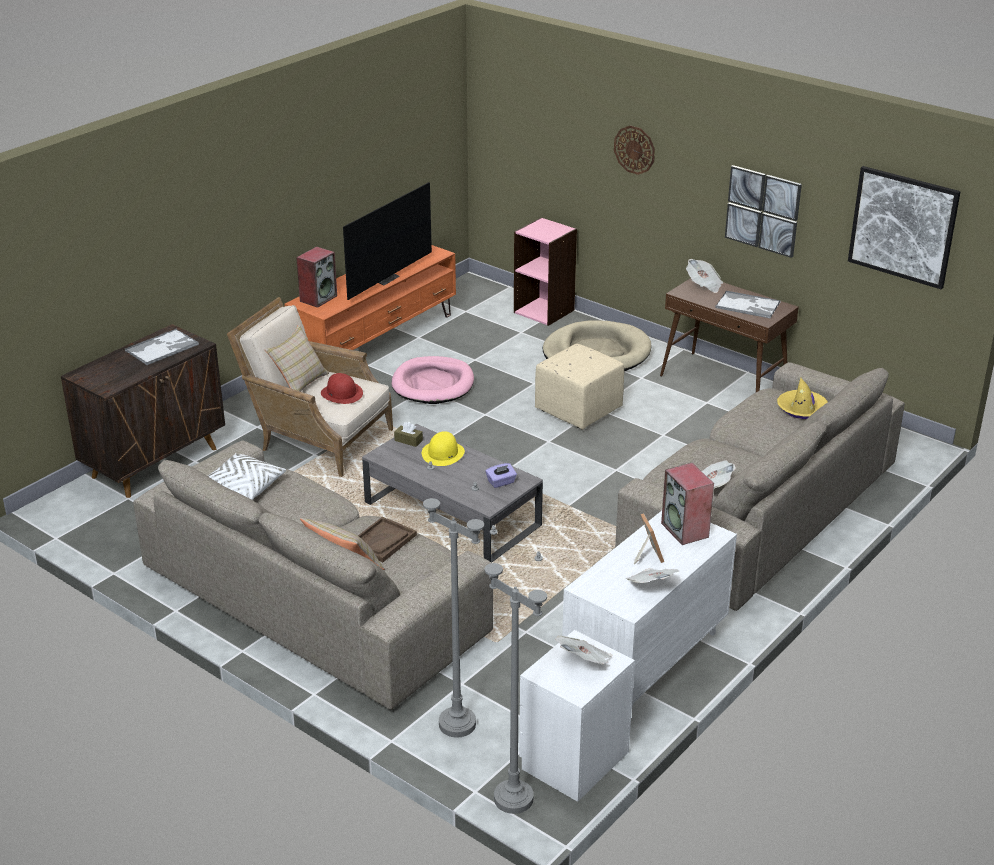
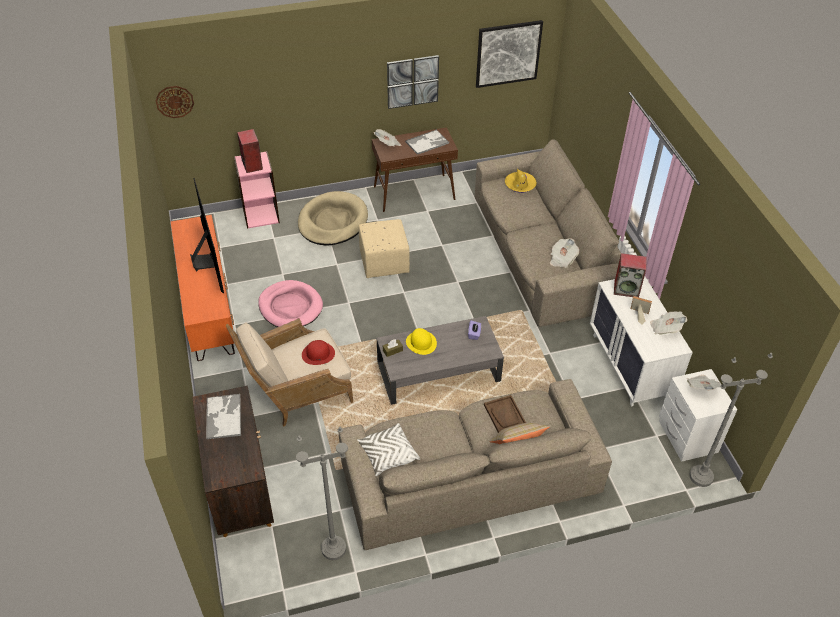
camera: 55 degrees left, 15 degrees up
(299, 382) = (282, 367): beige pillow -> none
(318, 298) = (197, 305): speaker -> speaker (251, 164)
(457, 724) = (628, 469): grey floor lamp -> grey floor lamp (333, 549)
(634, 149) = (307, 81): wall clock -> wall clock (174, 101)

